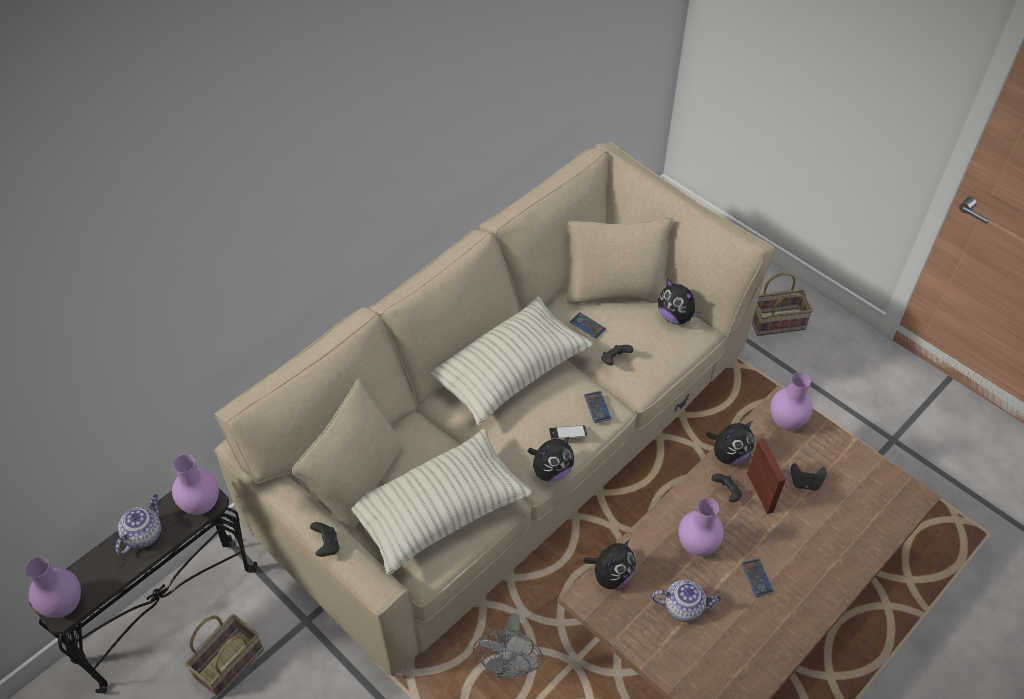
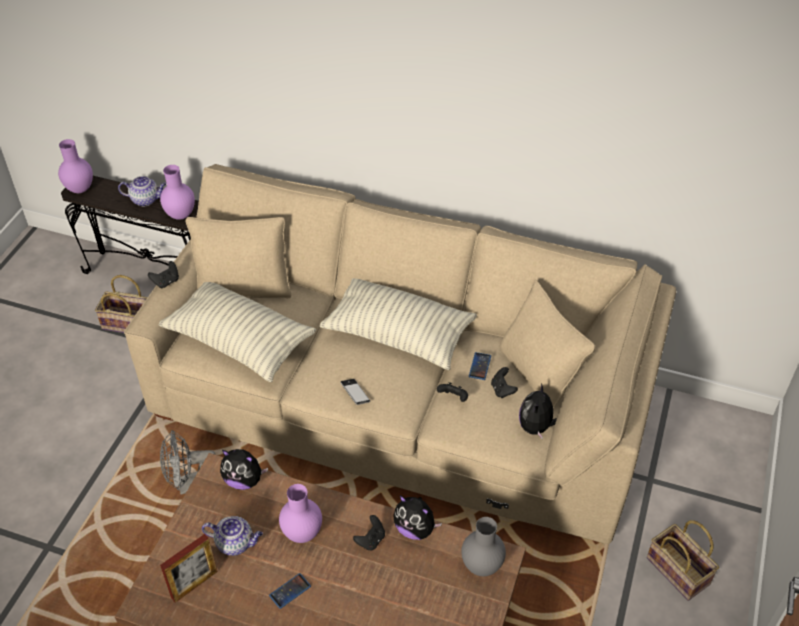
camera: 65 degrees right, 5 degrees down
(551, 471) = (316, 398): plush toy -> none
(597, 407) = (396, 404): phone -> none
(684, 607) = (235, 543): teapot -> teapot turned 60 degrees counterclockwise
(759, 492) = (385, 567): picture frame -> picture frame (194, 584)
(785, 421) = (482, 565): purple vase -> grey vase
(805, 483) = (417, 603): black game controller -> black game controller (502, 390)

